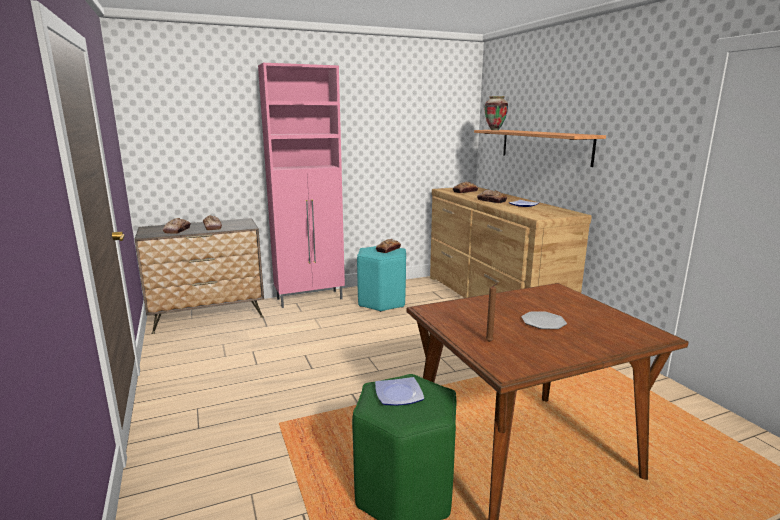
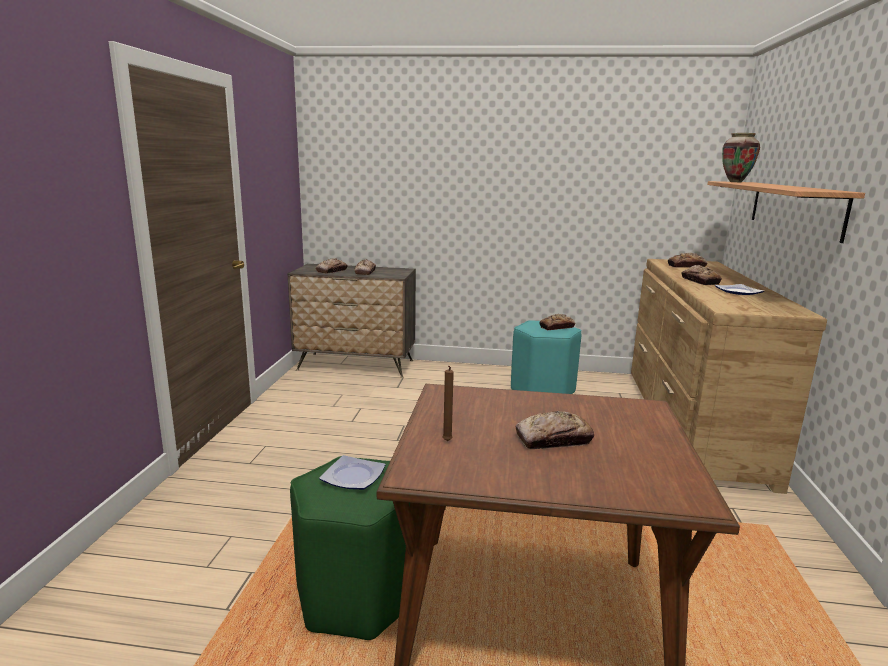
camera: 30 degrees right, 0 degrees up
(310, 299) = (467, 370): pink cabinet -> none
(543, 322) = (553, 439): plate -> bread

